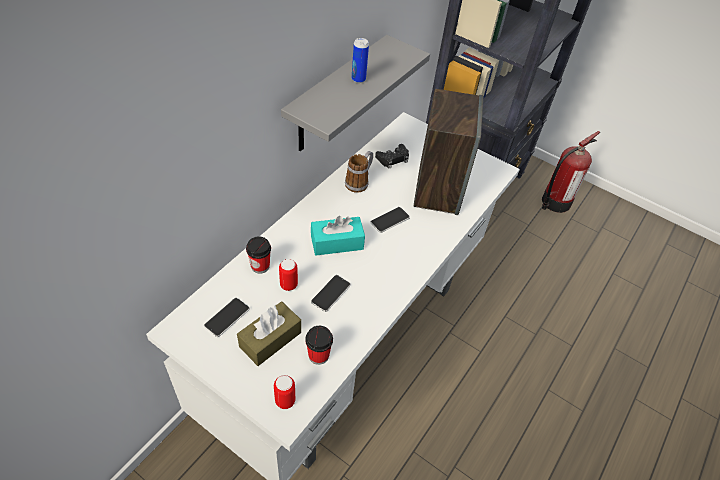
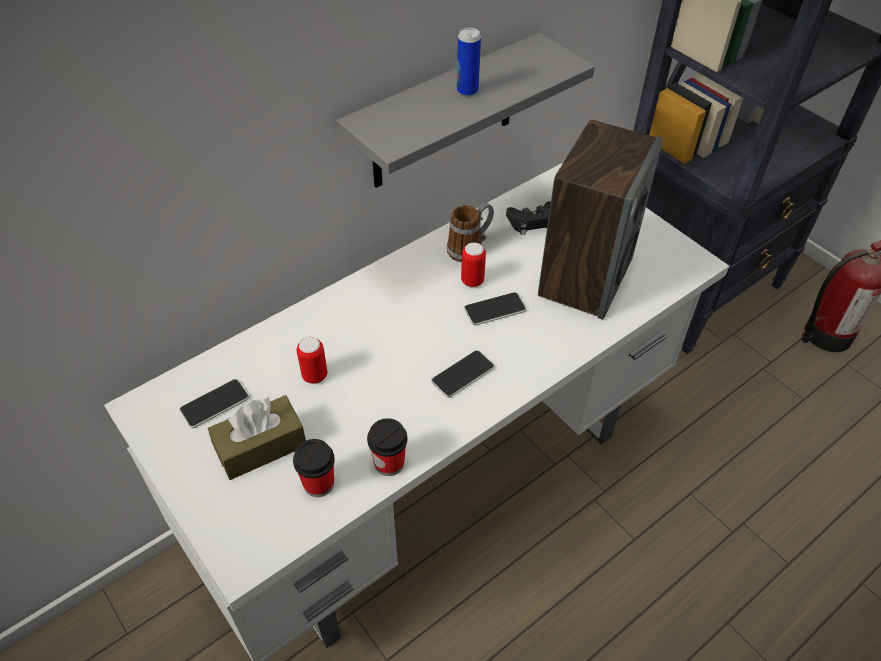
camera: 20 degrees right, 0 degrees up
(260, 266) = (286, 342): cup -> cup (389, 463)
(285, 400) = (248, 537): can -> can (472, 281)
(331, 293) = (369, 399): phone -> phone (463, 374)
(337, 243) = (405, 328): turquoise tissue box -> none

